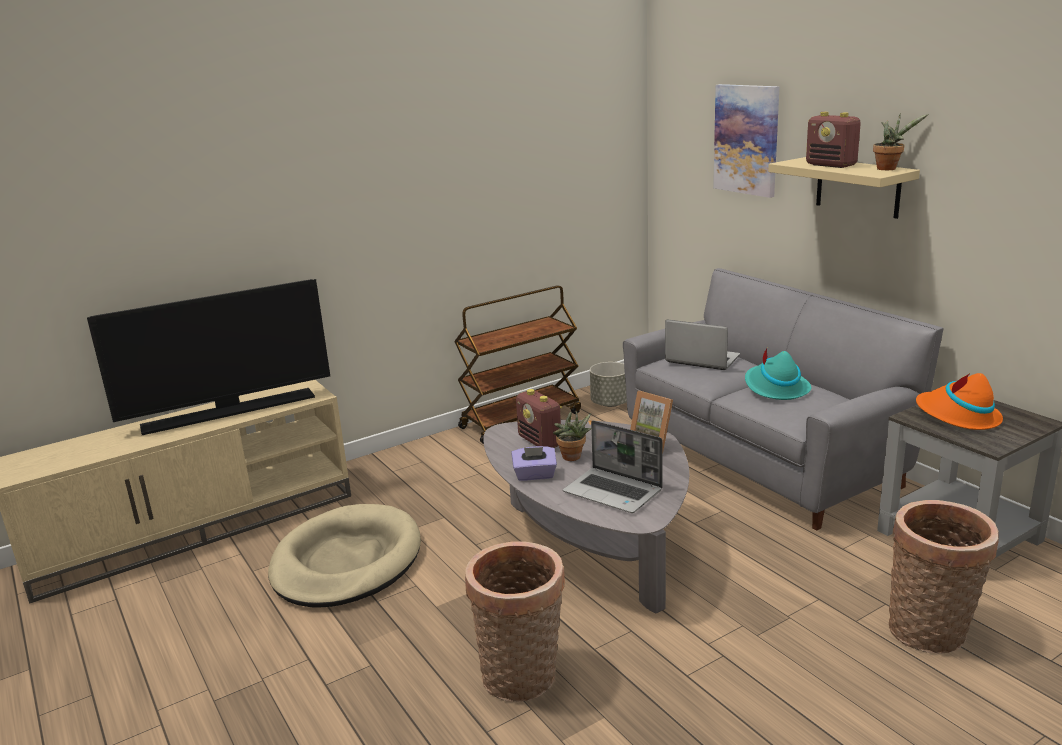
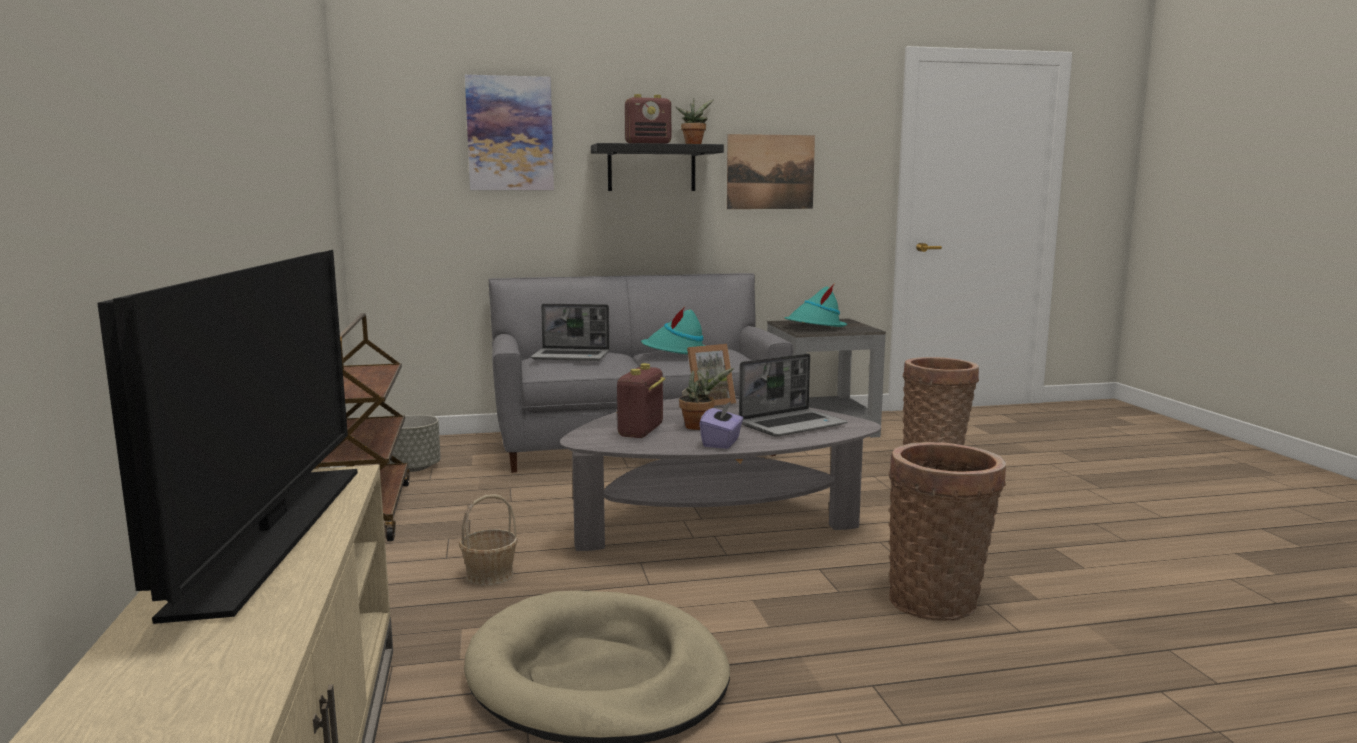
camera: 70 degrees left, 10 degrees down
(455, 488) = (489, 575): none -> basket
(540, 442) = (641, 432): radio -> radio turned 120 degrees clockwise
(701, 359) = (572, 356): laptop -> laptop turned 135 degrees counterclockwise
(857, 187) = (651, 168): beige shelf -> black shelf
(957, 416) = (815, 327): orange hat -> turquoise hat
(987, 209) = (770, 172): none -> picture

